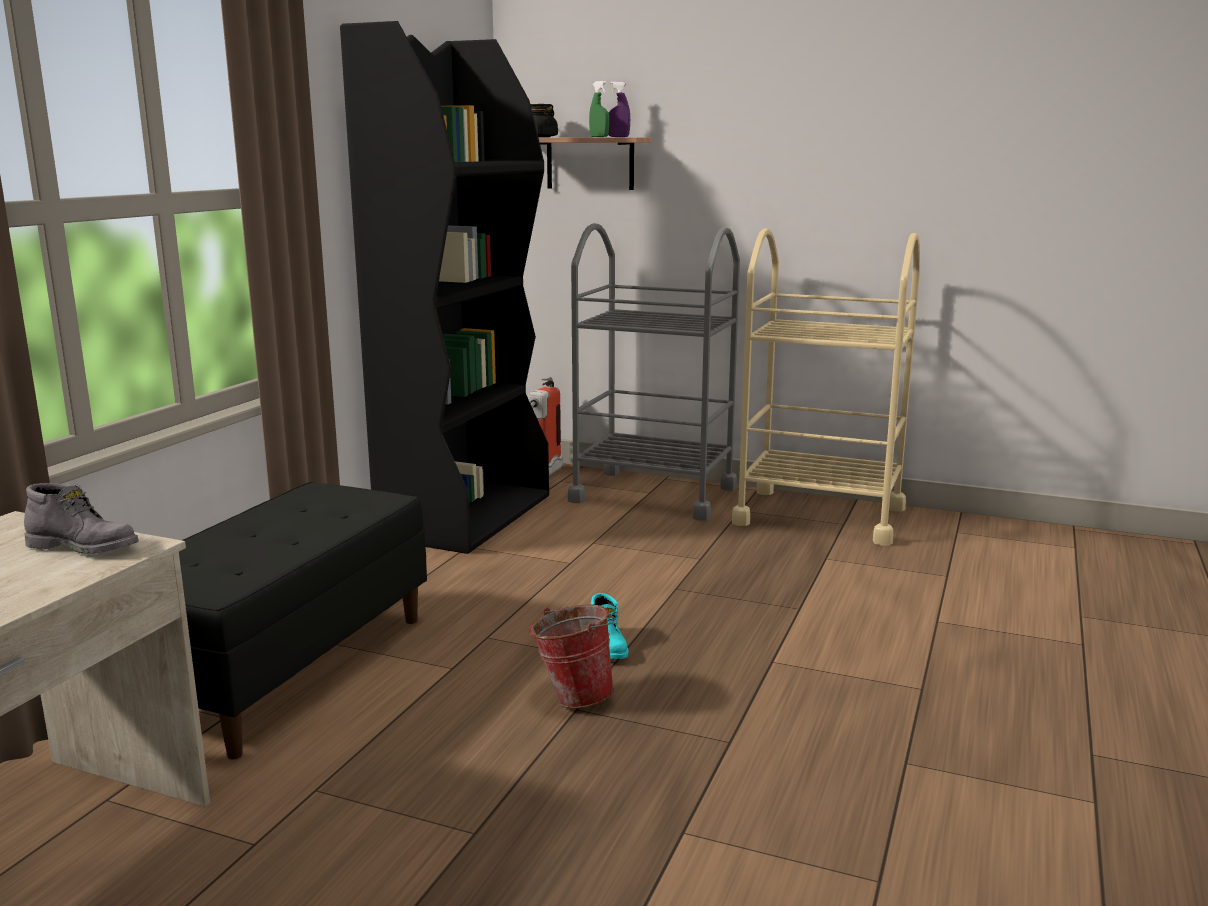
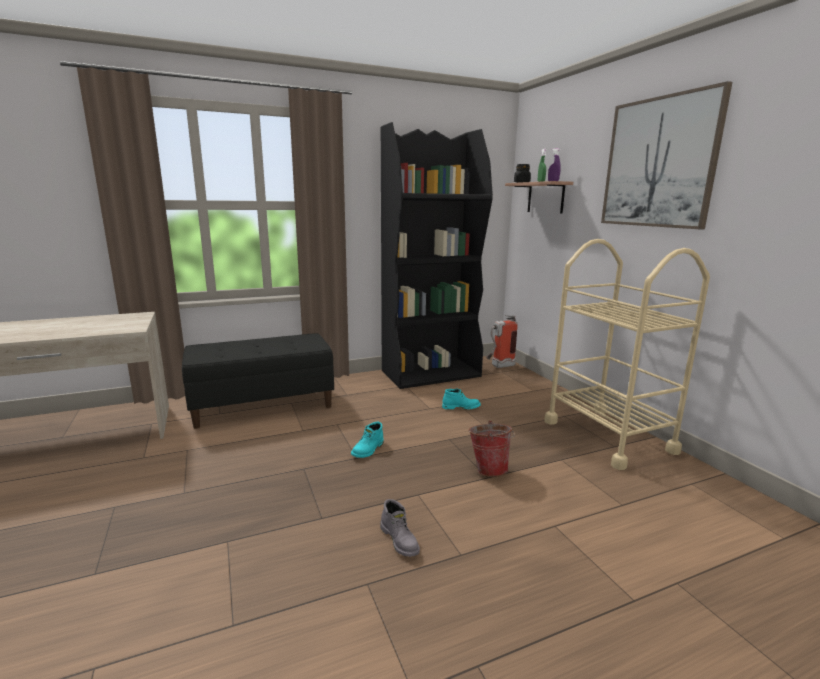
camera: 45 degrees right, 0 degrees up
(85, 547) = (127, 325): grey boot -> grey boot (400, 540)
(573, 696) = (313, 463): bucket -> bucket (489, 469)
(607, 545) = (461, 407): none -> turquoise boot
(653, 494) = (534, 392): grey cart -> none
(813, 116) = (659, 163): none -> picture

